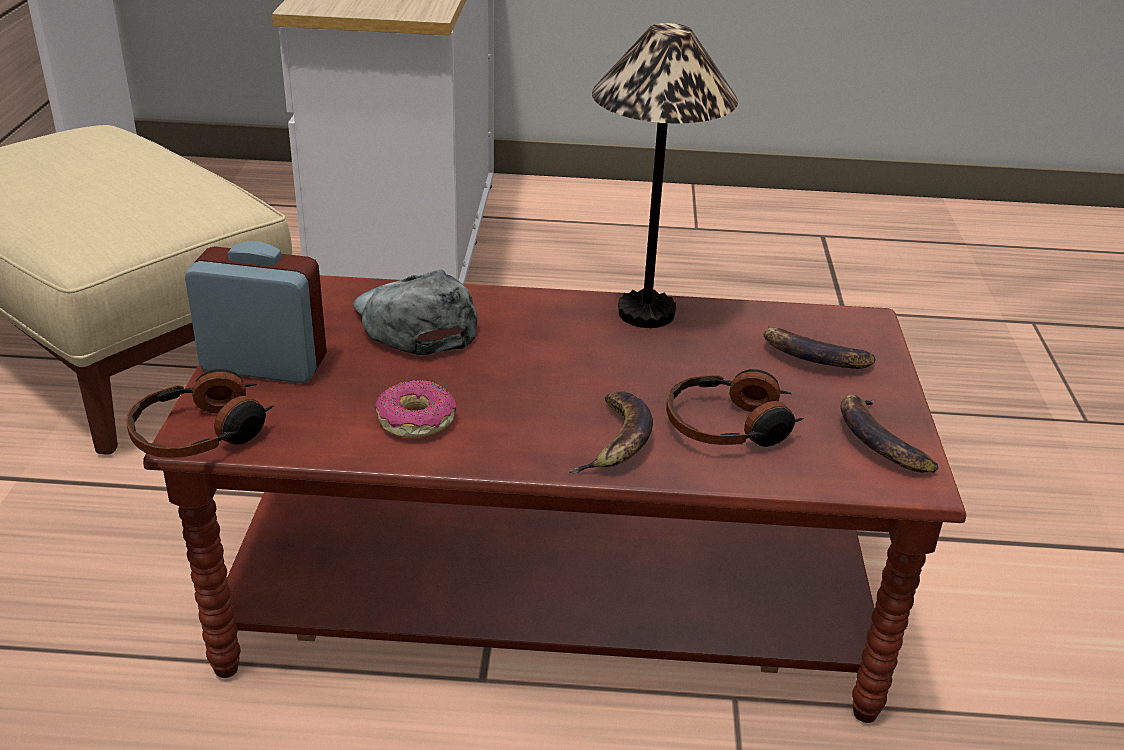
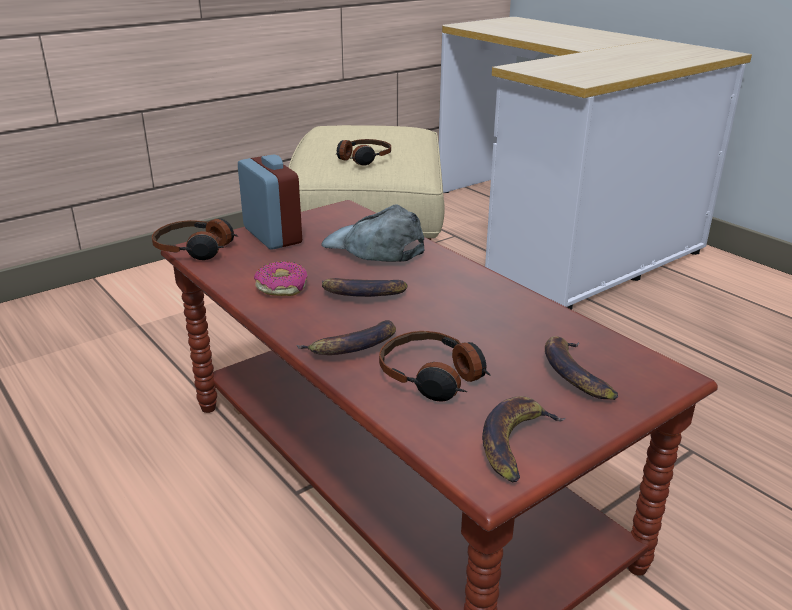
camera: 50 degrees right, 5 degrees down
(130, 204) = (363, 159): none -> headphones
(414, 321) = (373, 247): grey cap -> grey cap turned 75 degrees counterclockwise
(513, 382) = (362, 294): none -> banana
(647, 313) = (511, 299): table lamp -> none

